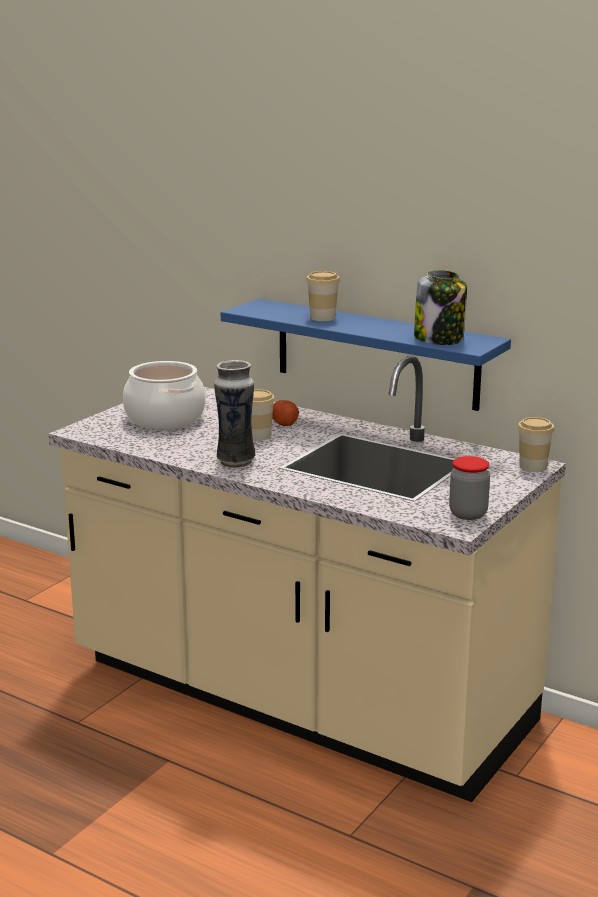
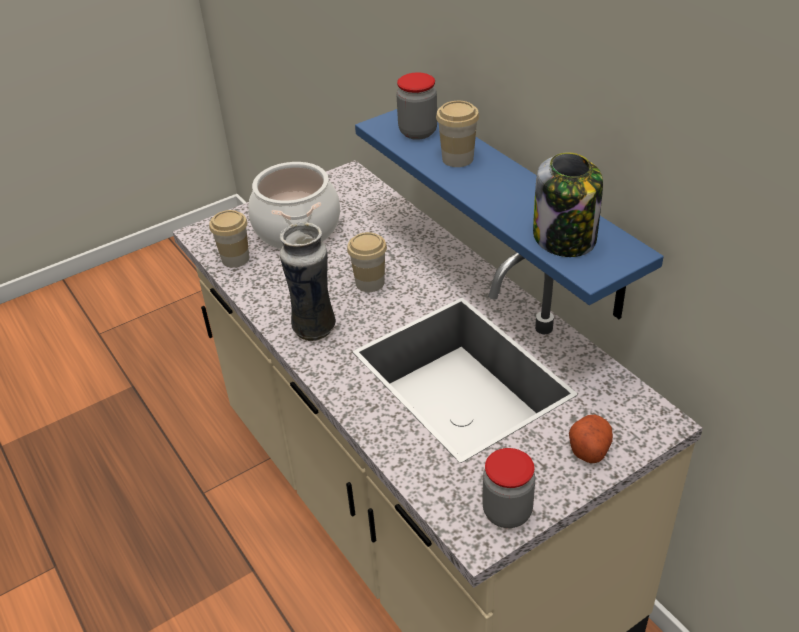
camera: 25 degrees right, 20 degrees up
(276, 310) = (418, 132): none -> jar
(284, 422) = (414, 262): potato -> potato (589, 447)
(533, 467) = (653, 426): cup -> cup (235, 259)

